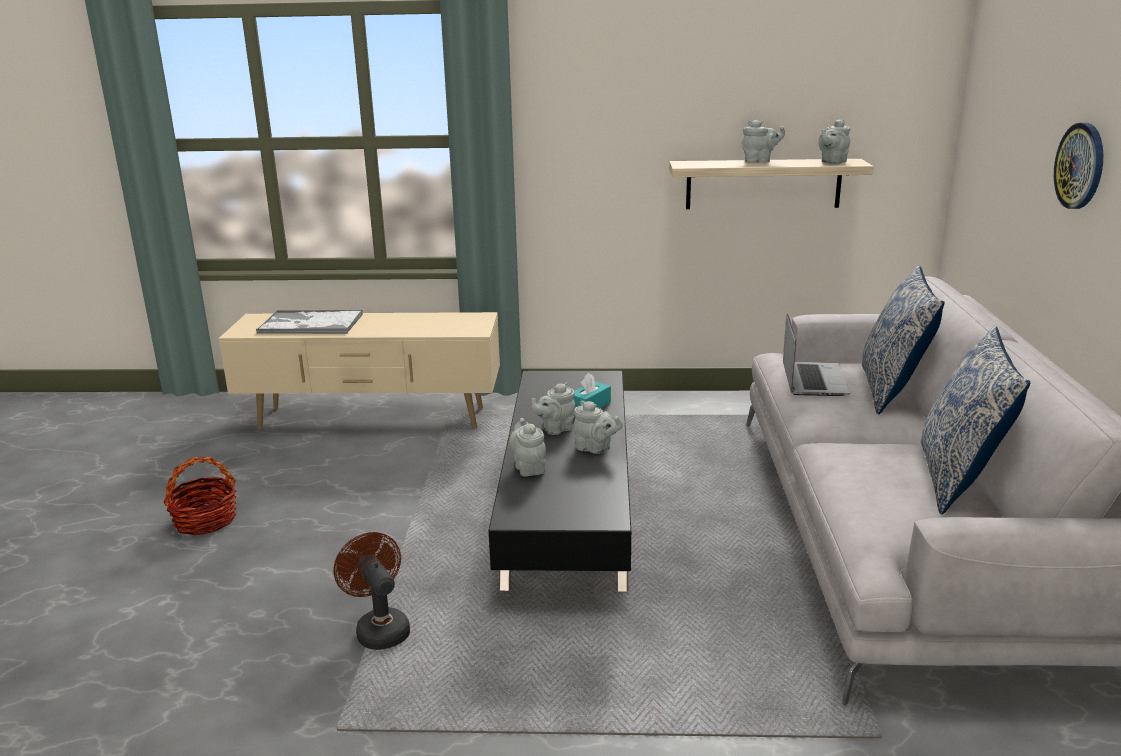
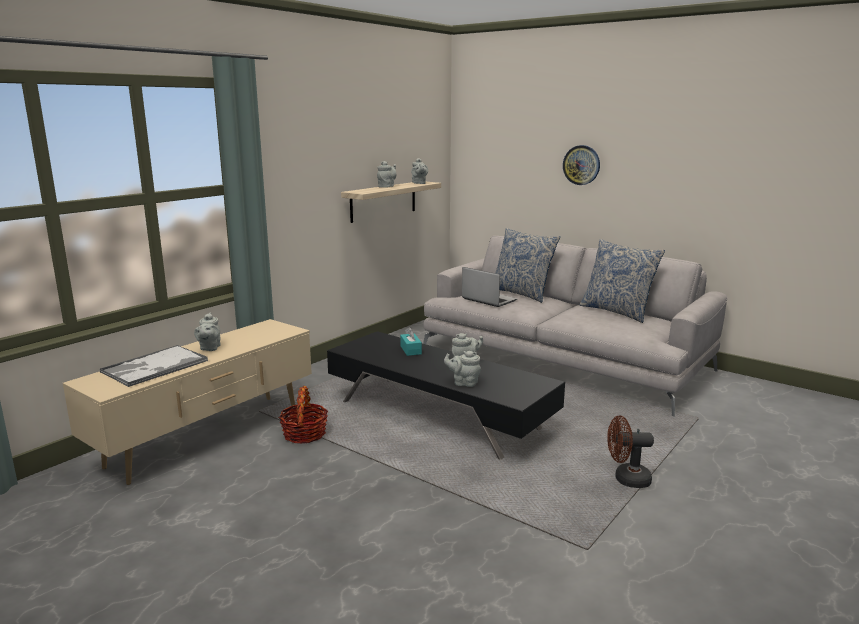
camera: 55 degrees left, 5 degrees down
(205, 521) = (251, 545): basket -> basket (304, 434)
(379, 629) = (496, 508): brown fan -> brown fan (626, 479)
(555, 429) = (425, 364): grey teapot -> grey teapot (209, 348)

